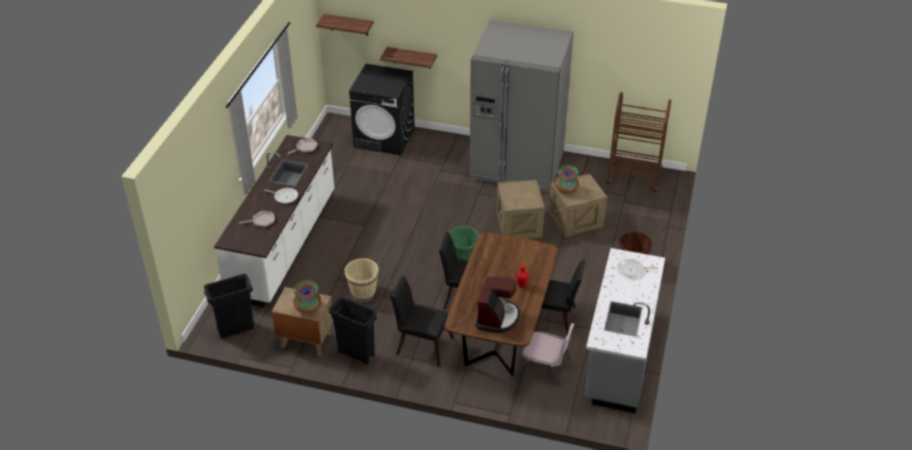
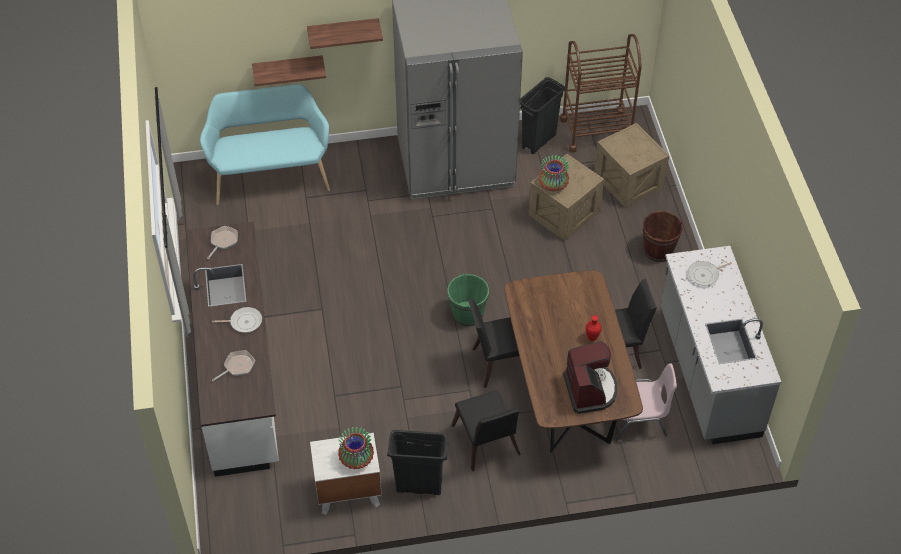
camera: 25 degrees left, 10 degrees up
(235, 329) = (254, 512): black trash can -> black trash can (538, 141)
(305, 340) = (348, 492): brown nightstand -> white nightstand
(349, 25) = (195, 50): shelf -> shelf (343, 31)
(363, 293) = (377, 402): beige bucket -> none
(384, 137) = (270, 176): black washing machine -> turquoise bench
(421, 345) = (486, 444): black chair -> black chair turned 105 degrees counterclockwise
(519, 225) = (504, 243): crate -> crate (628, 182)

